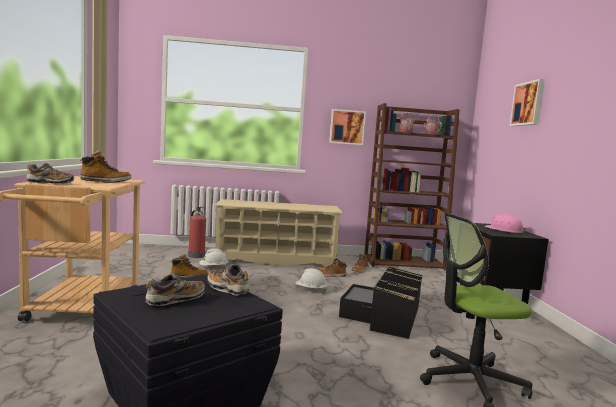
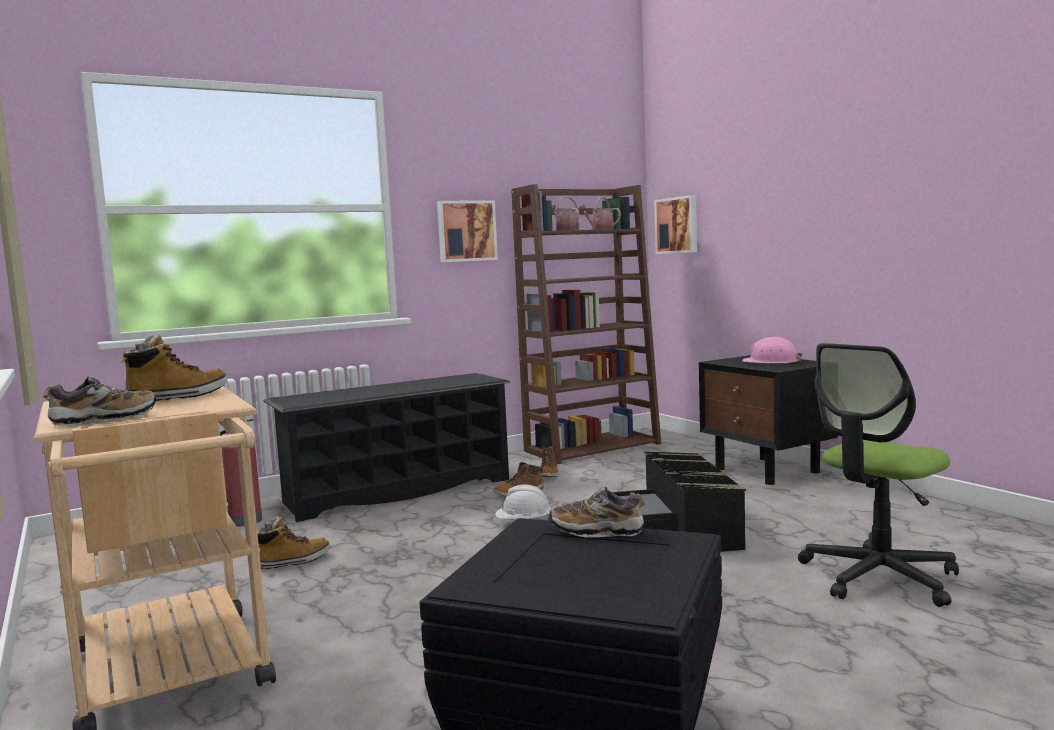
camera: 25 degrees left, 0 degrees up
(175, 300) = (570, 568): shoe -> none
(213, 268) = (311, 532): white hard hat -> none
(276, 259) = (397, 491): beige shoe rack -> black shoe rack
(528, 104) = (761, 170): picture -> picture (677, 225)

